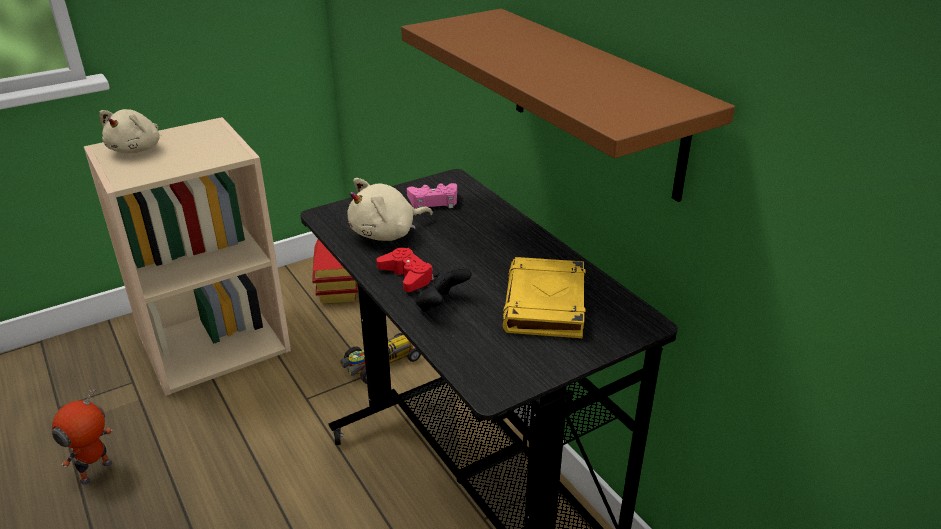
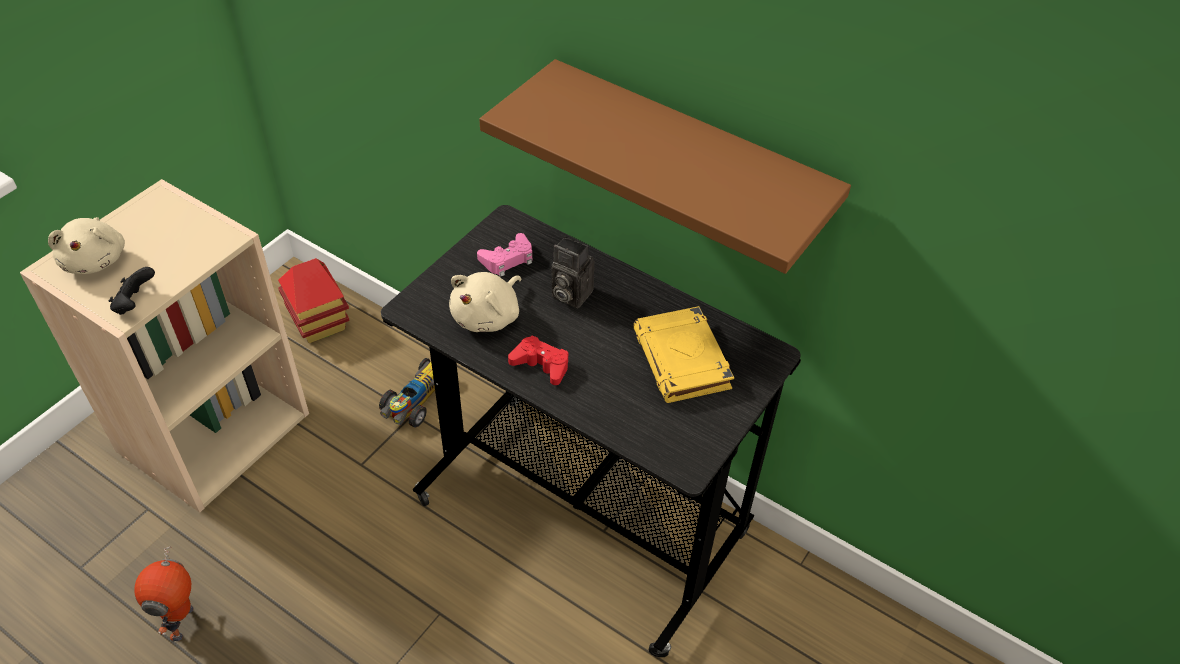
camera: 25 degrees left, 15 degrees up
(441, 305) = (593, 390): black game controller -> black game controller (135, 304)
(470, 234) = (569, 294): none -> camera

